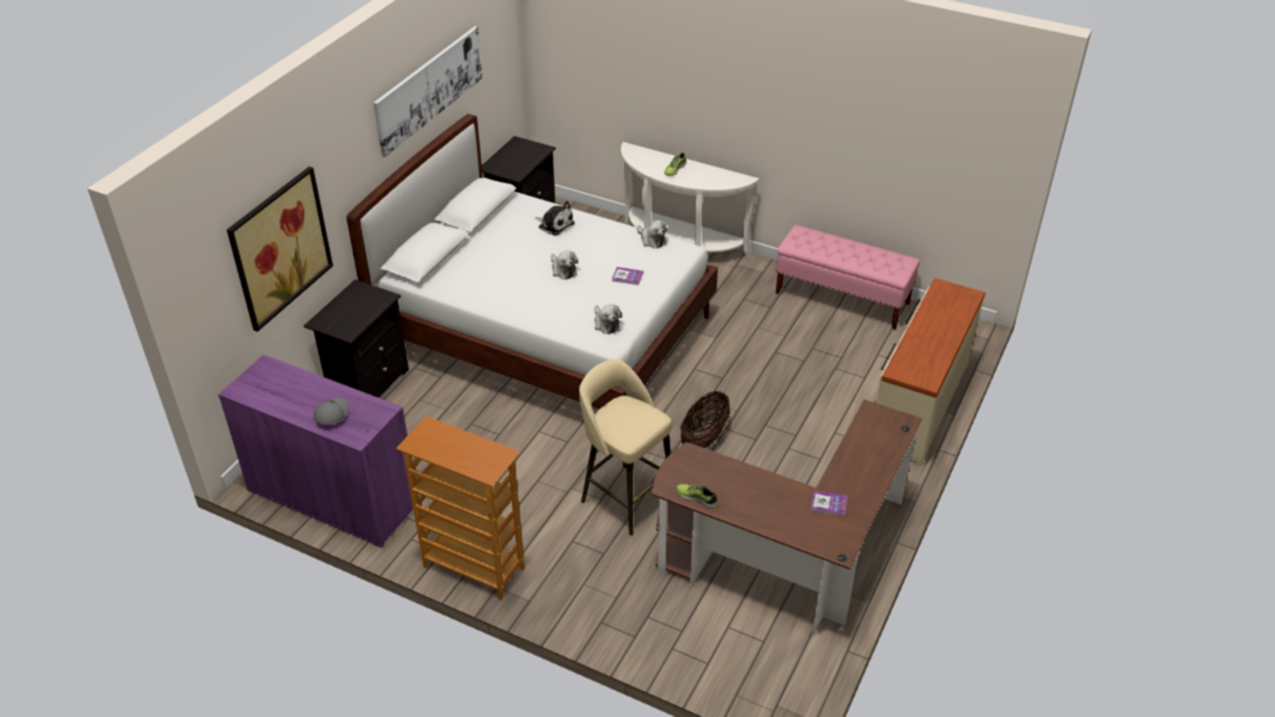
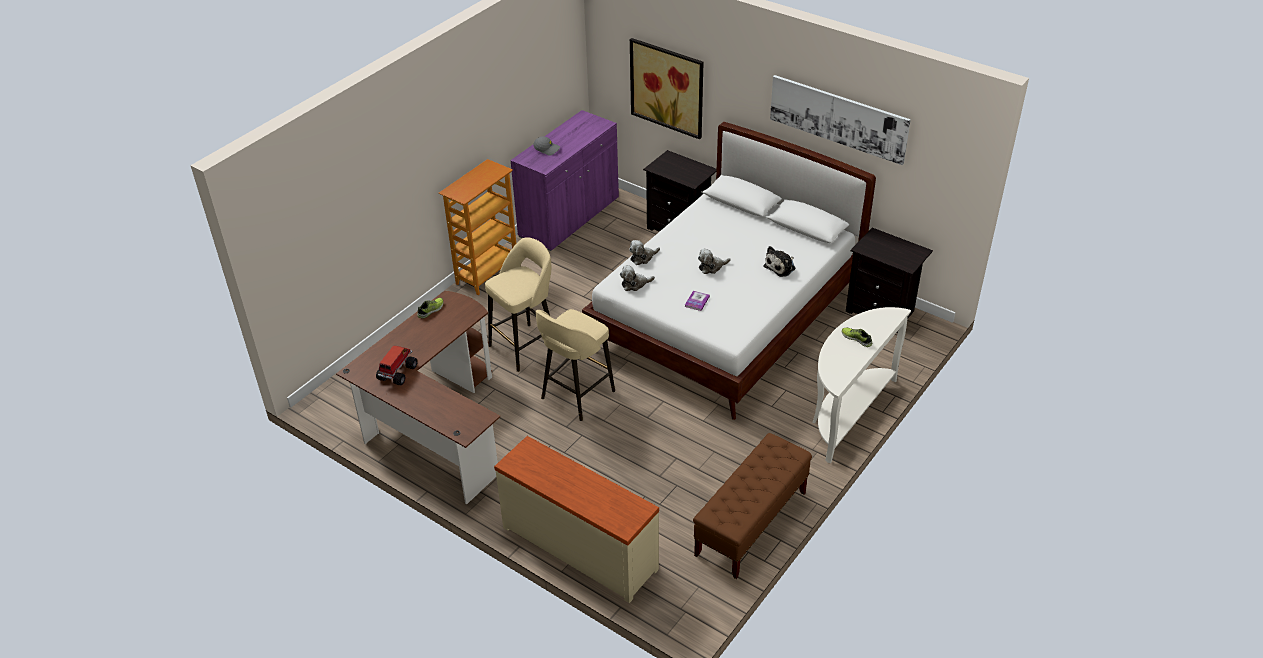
camera: 100 degrees right, 0 degrees up
(652, 240) = (750, 321): plush toy -> plush toy (643, 257)
(704, 438) = (576, 396): basket -> beige stool
(828, 504) = (397, 373): book -> toy truck
(842, 299) = (751, 524): pink bench -> brown bench

